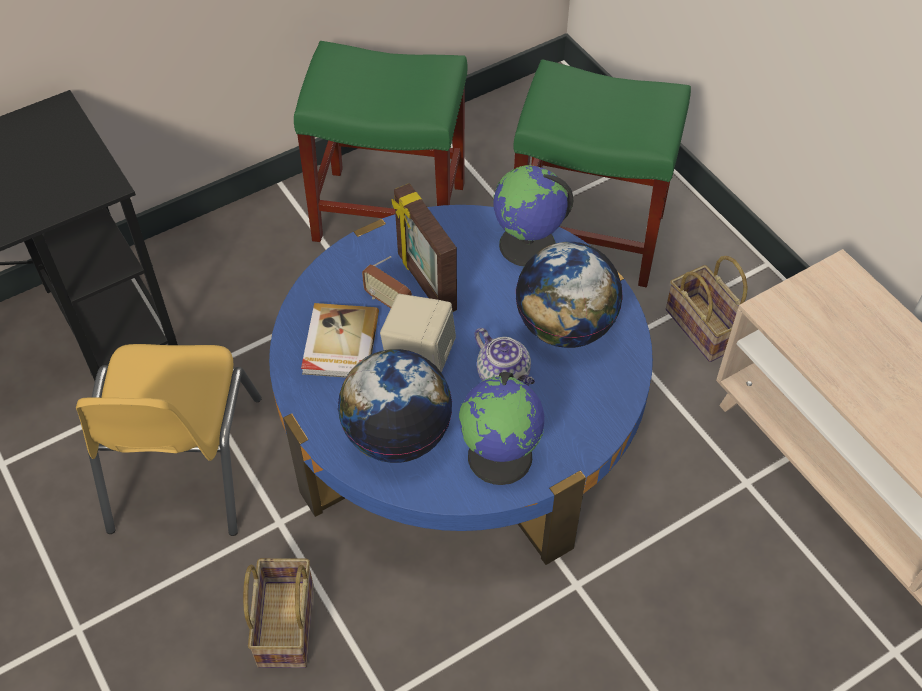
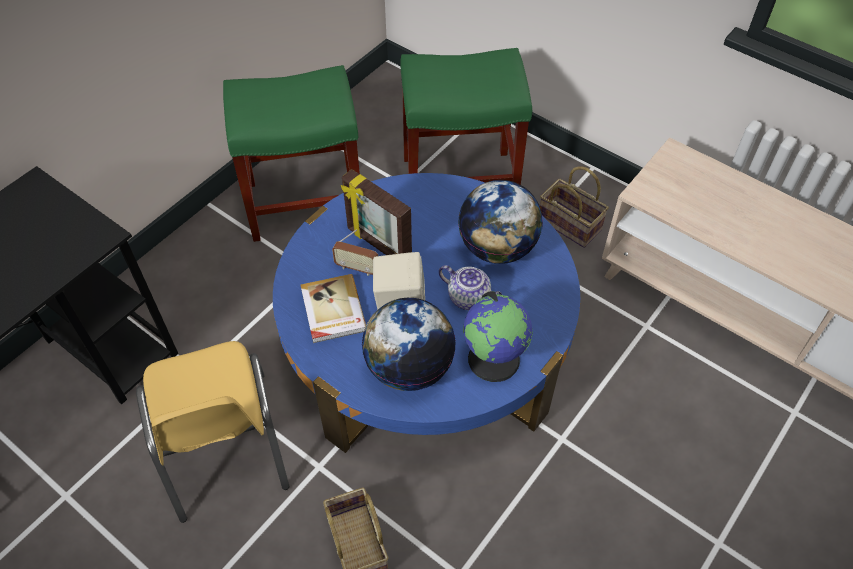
camera: 20 degrees left, 0 degrees up
(528, 246) = (443, 196): globe -> none

